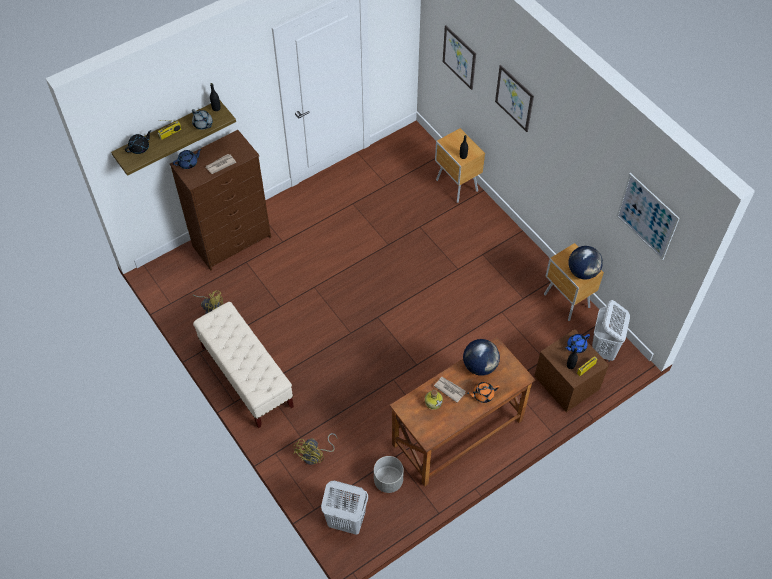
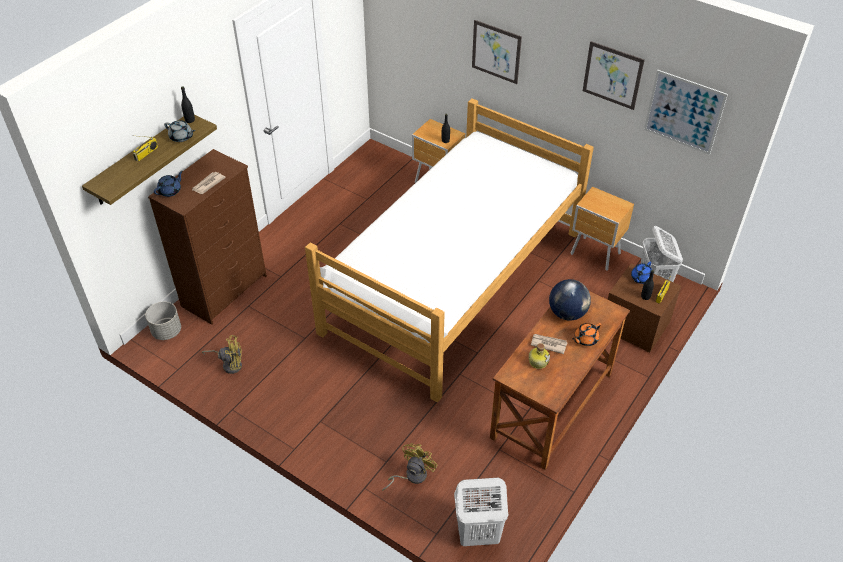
camera: 20 degrees left, 10 degrees down
(140, 148) = (115, 174): black teapot -> none
(246, 376) = (297, 418): beige bench -> none
(315, 455) = (411, 476): yellow fan -> yellow fan turned 150 degrees counterclockwise
(388, 480) = (503, 476): grey planter -> grey planter (166, 331)
(428, 290) = (455, 281): none -> bed
(459, 57) = (419, 36): picture -> picture (612, 75)
(583, 272) = (614, 208): globe -> none

